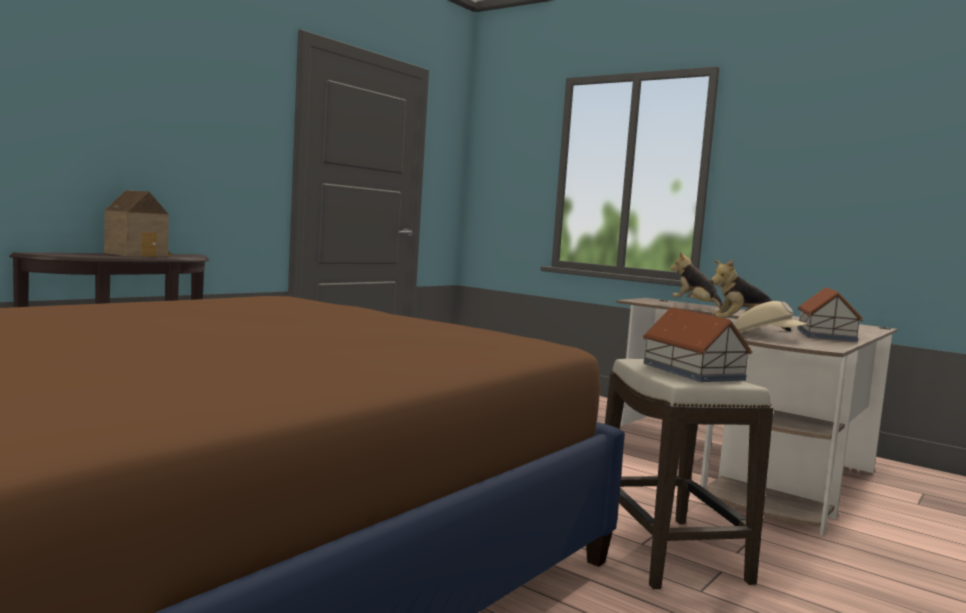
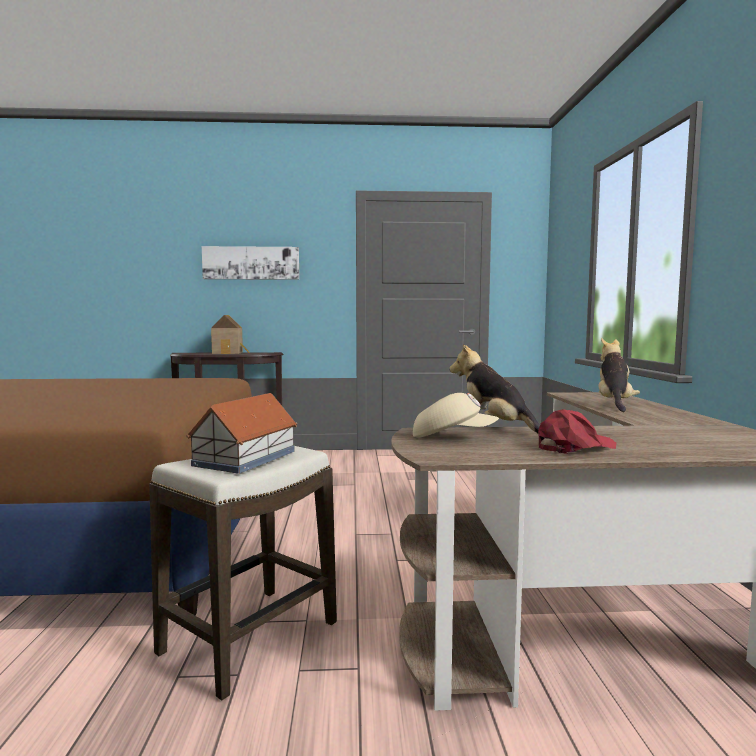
camera: 50 degrees right, 0 degrees up
(156, 107) = (251, 263): none -> picture
(767, 336) = (452, 437): beige cap -> beige cap turned 75 degrees counterclockwise
(825, 335) = (574, 447): toy house -> red cap

